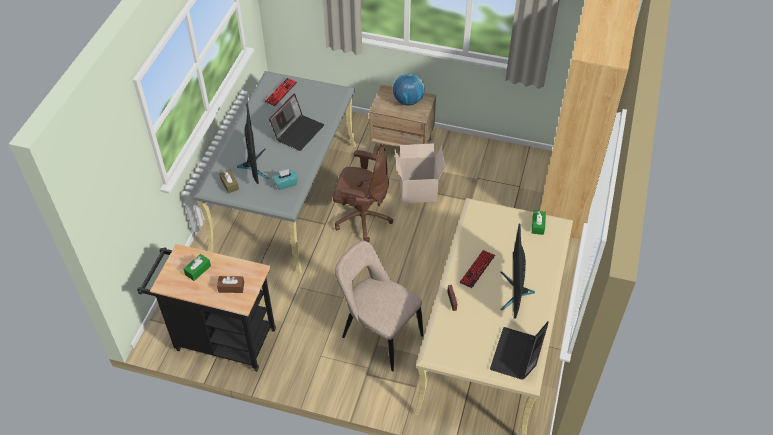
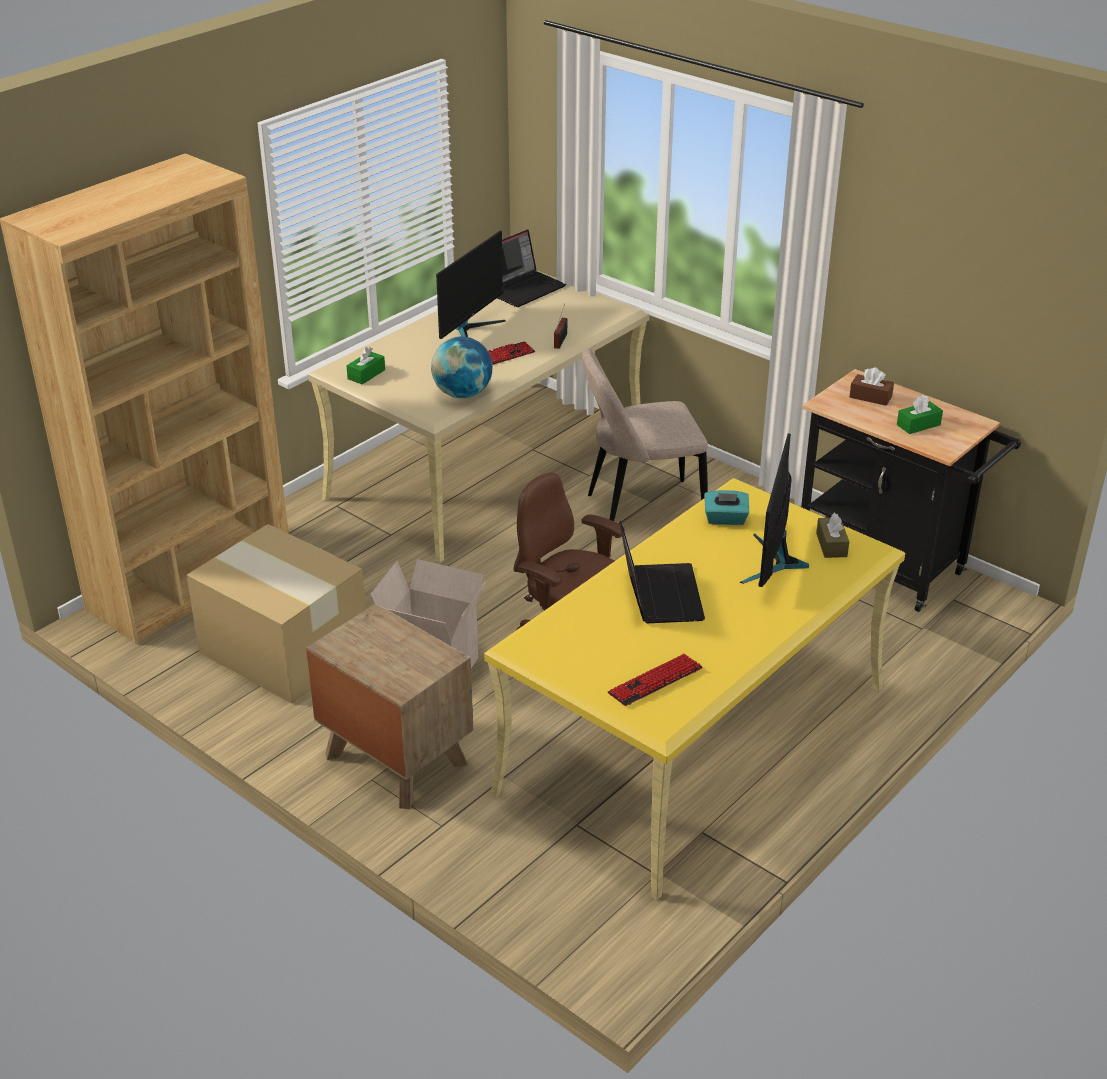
camera: 155 degrees left, 15 degrees down
(286, 195) = (693, 740): grey desk -> yellow desk
(298, 131) = (658, 594): laptop -> laptop turned 120 degrees clockwise
(379, 334) = (640, 510): beige chair -> beige chair turned 105 degrees clockwise
(408, 101) = (374, 651): globe -> globe (462, 394)
(490, 178) = (283, 648): none -> cardboard box

